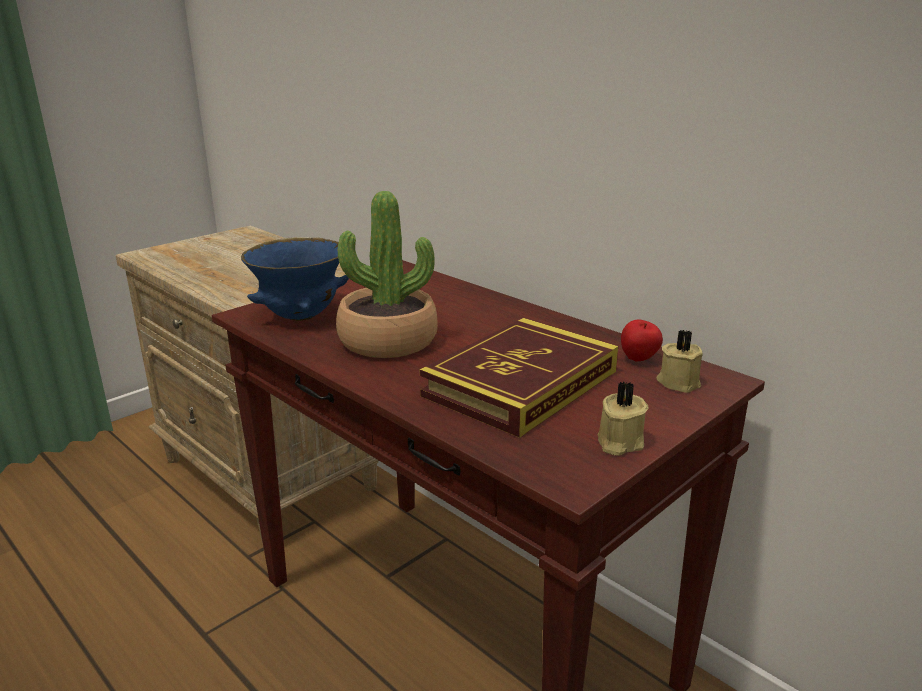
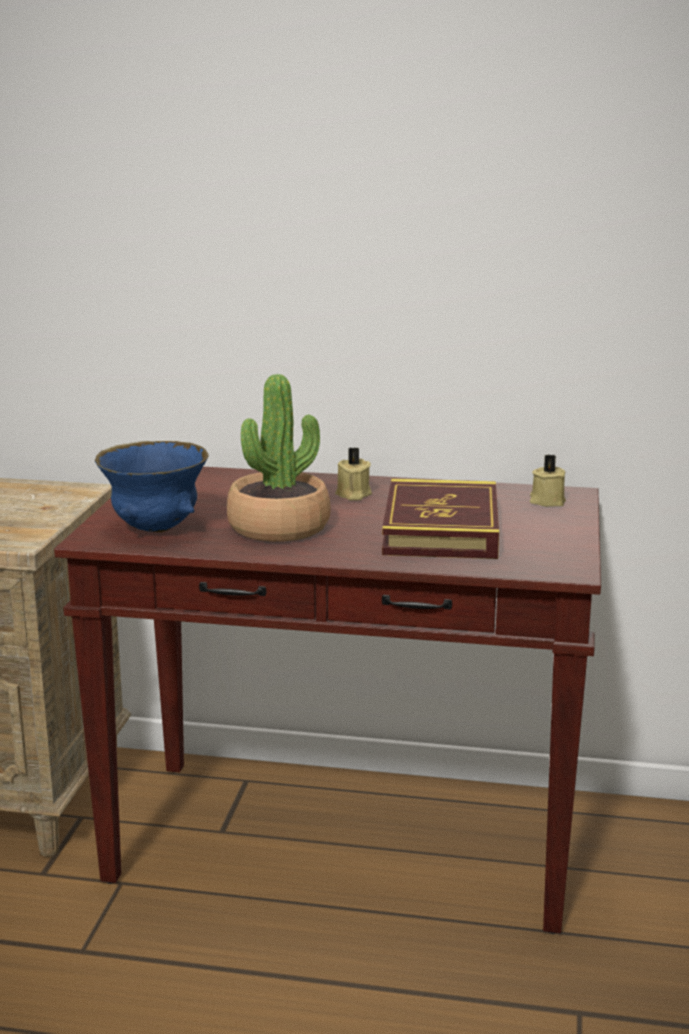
camera: 35 degrees left, 5 degrees down
(618, 443) = (564, 544): beige candle -> beige candle (353, 495)
(639, 360) = (498, 494): apple -> none

